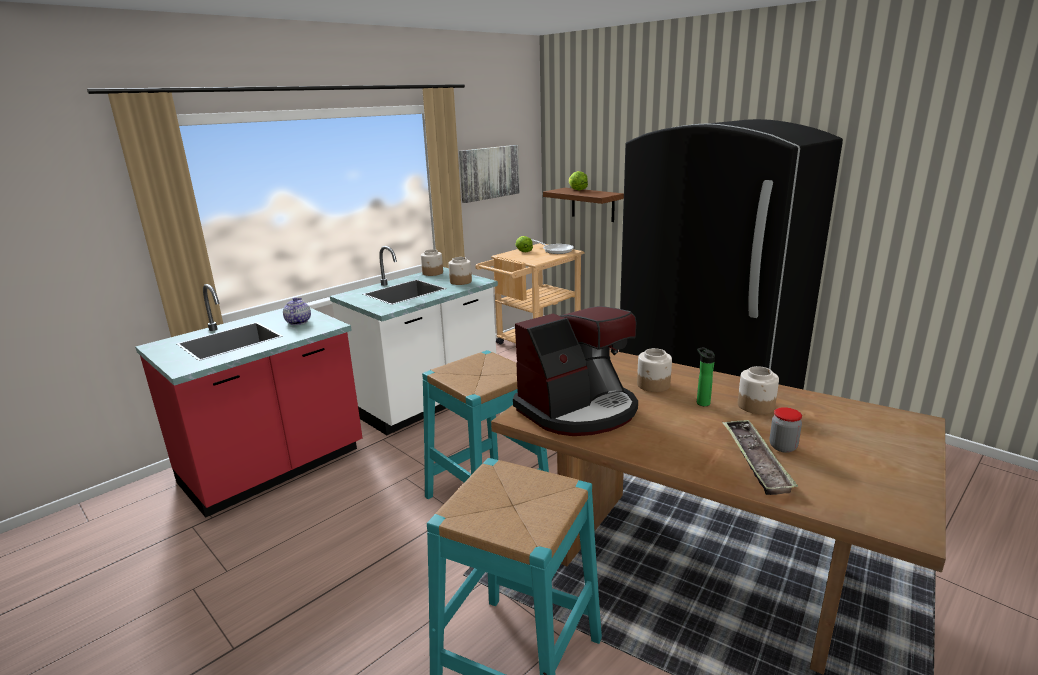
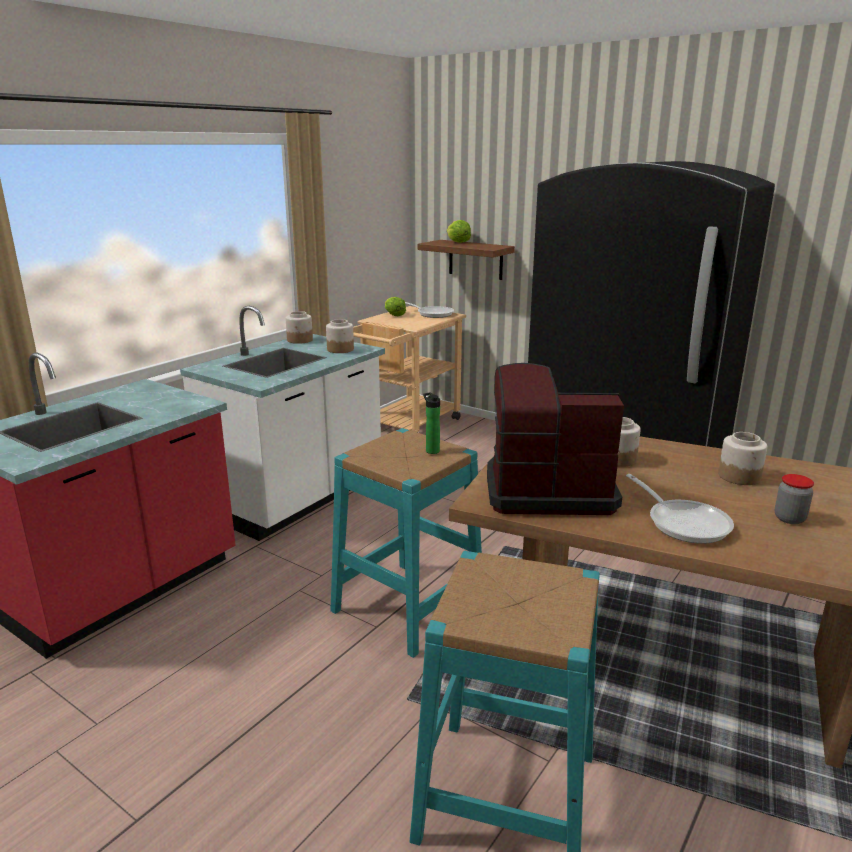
camera: 10 degrees left, 0 degrees up
(298, 322) = (154, 401): teapot -> none
(489, 173) = (354, 220): picture -> none
(578, 410) = (546, 490): coffee machine -> coffee machine turned 135 degrees counterclockwise
(684, 445) = (683, 522): none -> frying pan
(701, 402) = (679, 475): bottle -> bottle (431, 450)
(755, 460) = (768, 534): tray -> none

